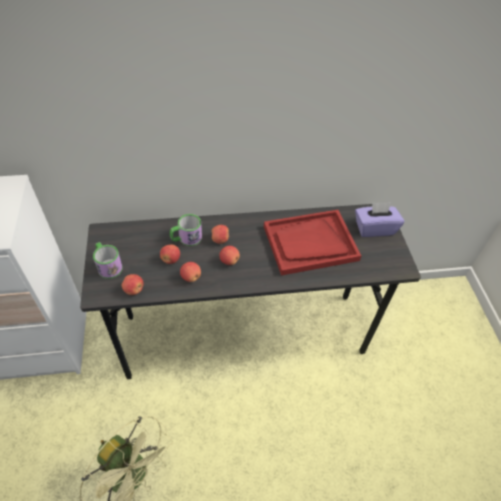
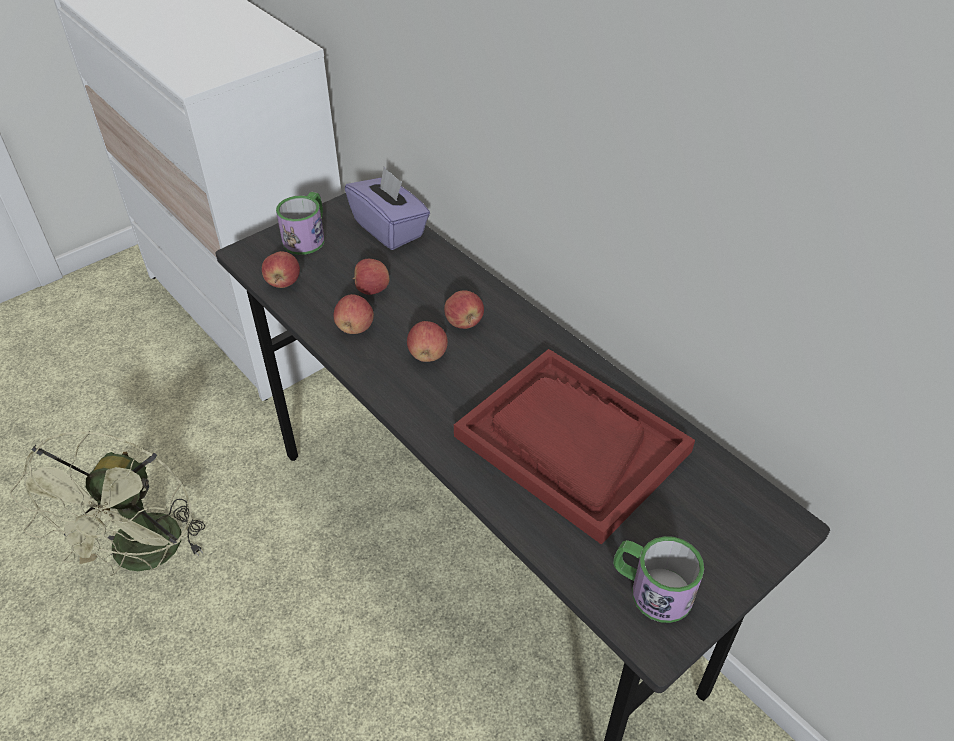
camera: 60 degrees right, 5 degrees down
(186, 238) = (430, 284): mug -> mug (651, 589)
(374, 228) = (722, 534): purple tissue box -> purple tissue box (390, 229)

